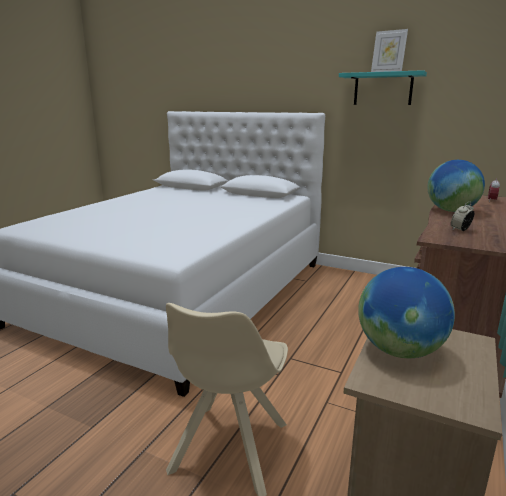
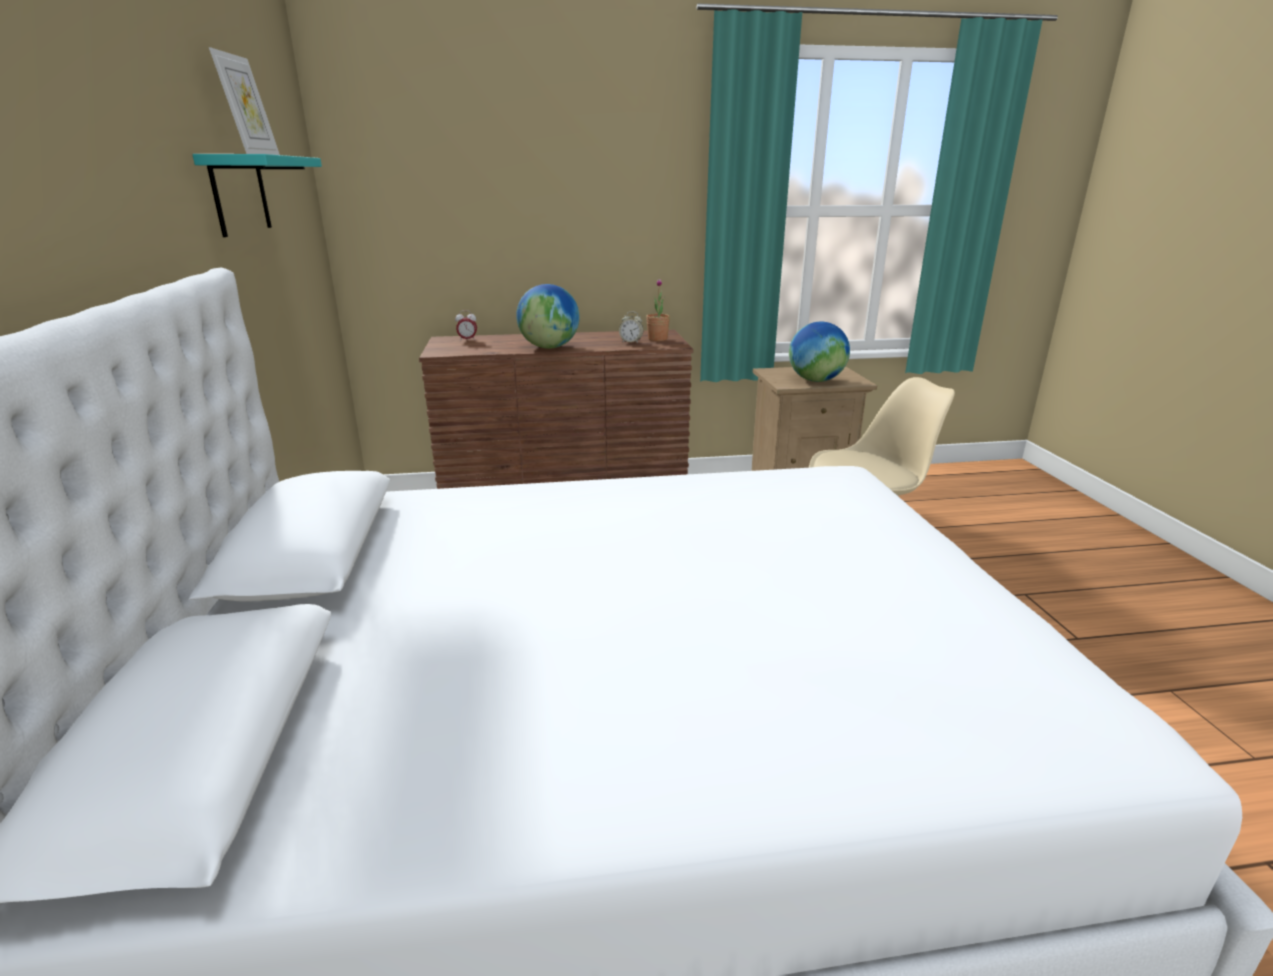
camera: 125 degrees left, 5 degrees up
(471, 239) = (657, 339): none -> potted plant

